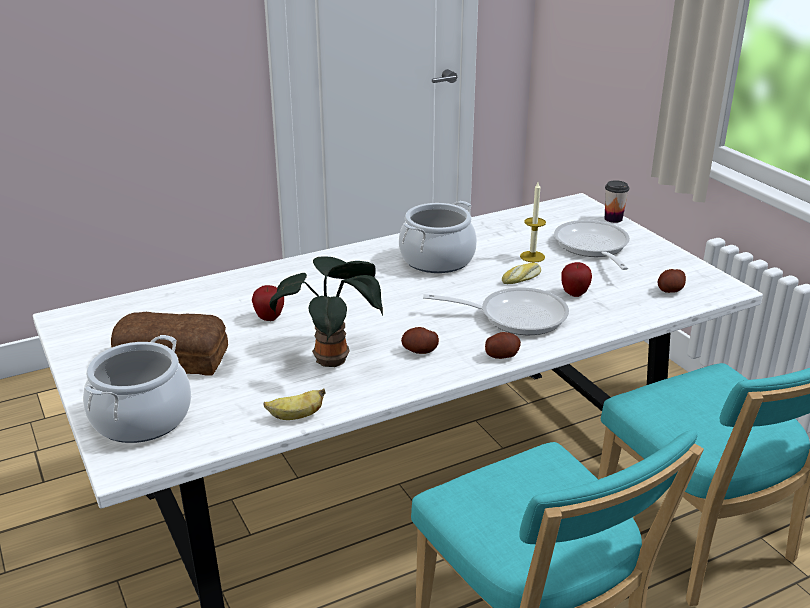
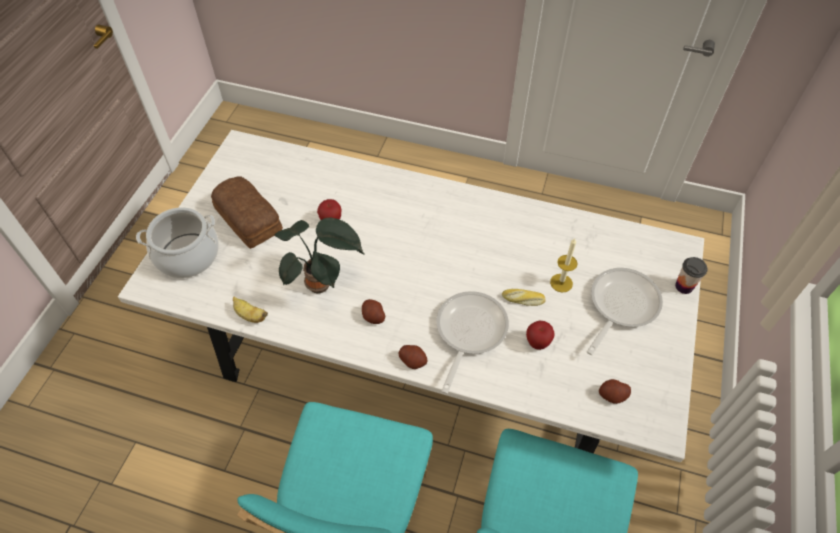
camera: 45 degrees right, 25 degrees up
(437, 260) = (492, 238): cooking pot -> none
(515, 316) = (468, 332): frying pan -> frying pan turned 120 degrees counterclockwise

